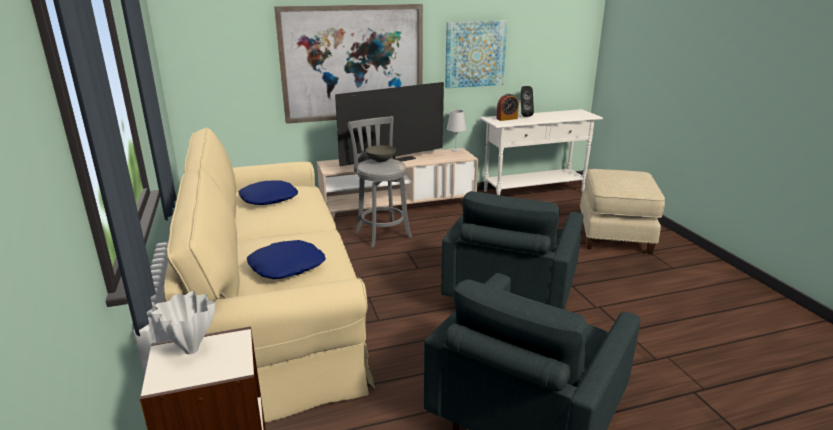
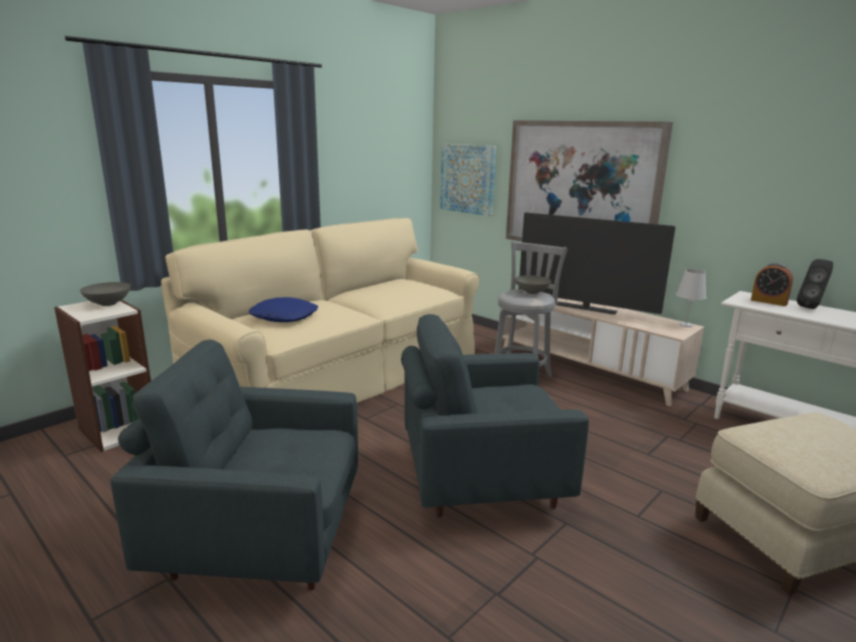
camera: 60 degrees right, 5 degrees down
(192, 349) = (107, 304): white vase -> grey bowl
(268, 198) = (399, 286): blue pillow -> none
(475, 54) = (747, 197): picture -> picture (468, 179)

